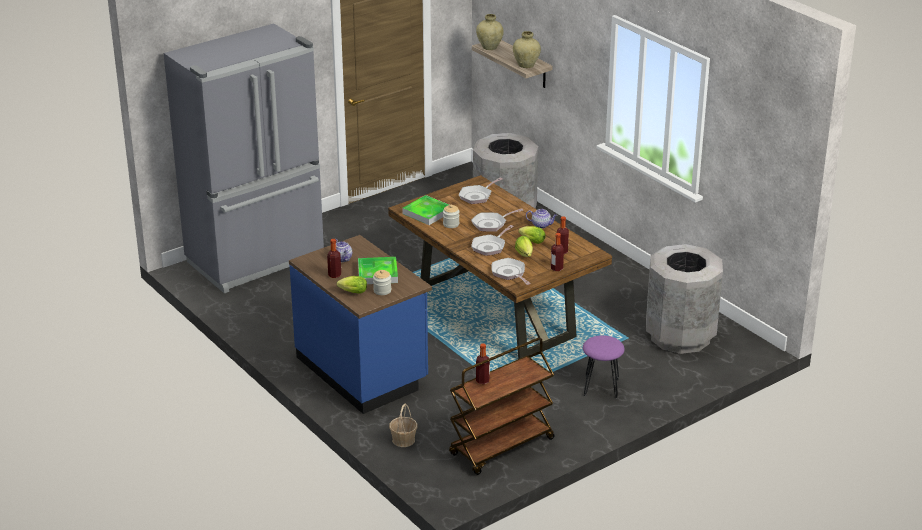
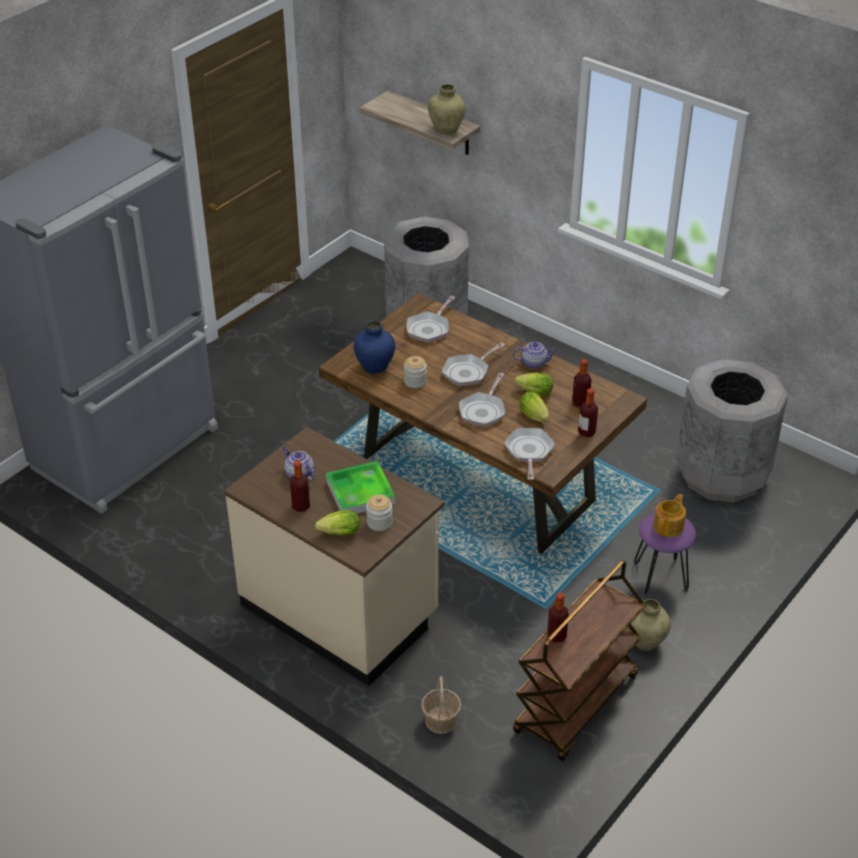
camera: 15 degrees left, 10 degrees up
(363, 370) = (340, 610): blue counter -> beige counter
(427, 213) = (375, 367): tray -> blue vase
(489, 47) = (385, 107): beige vase -> beige vase (645, 642)
(509, 273) = (529, 452): frying pan -> frying pan turned 45 degrees clockwise
(604, 343) = (669, 526): none -> teapot

